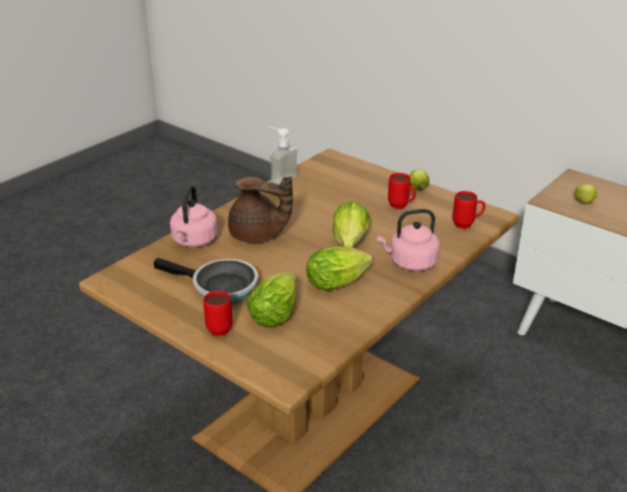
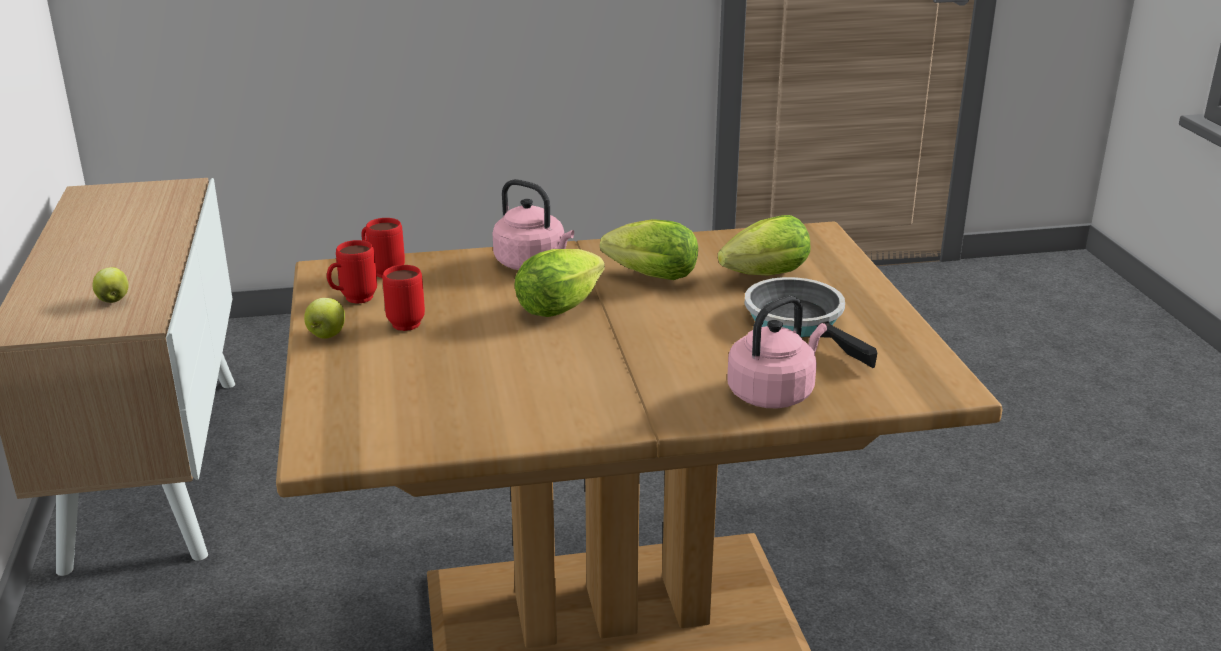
camera: 140 degrees left, 5 degrees down
(220, 327) = (841, 287): red mug -> red mug (353, 300)
(258, 235) = (667, 364): brown teapot -> none
(279, 178) = (485, 448): soap dispenser -> none

